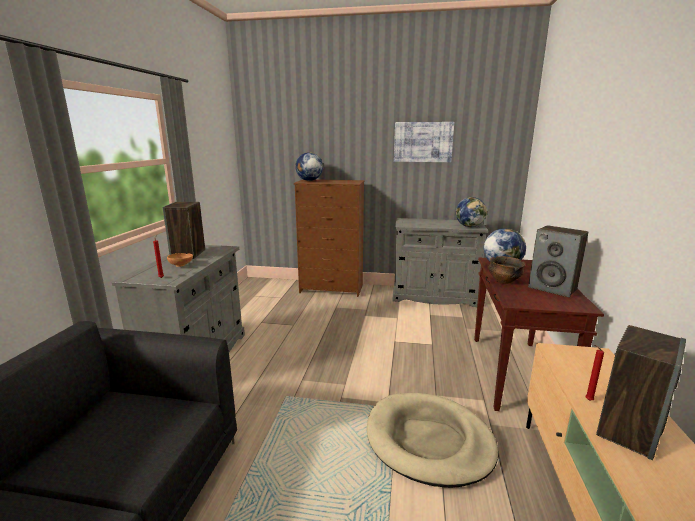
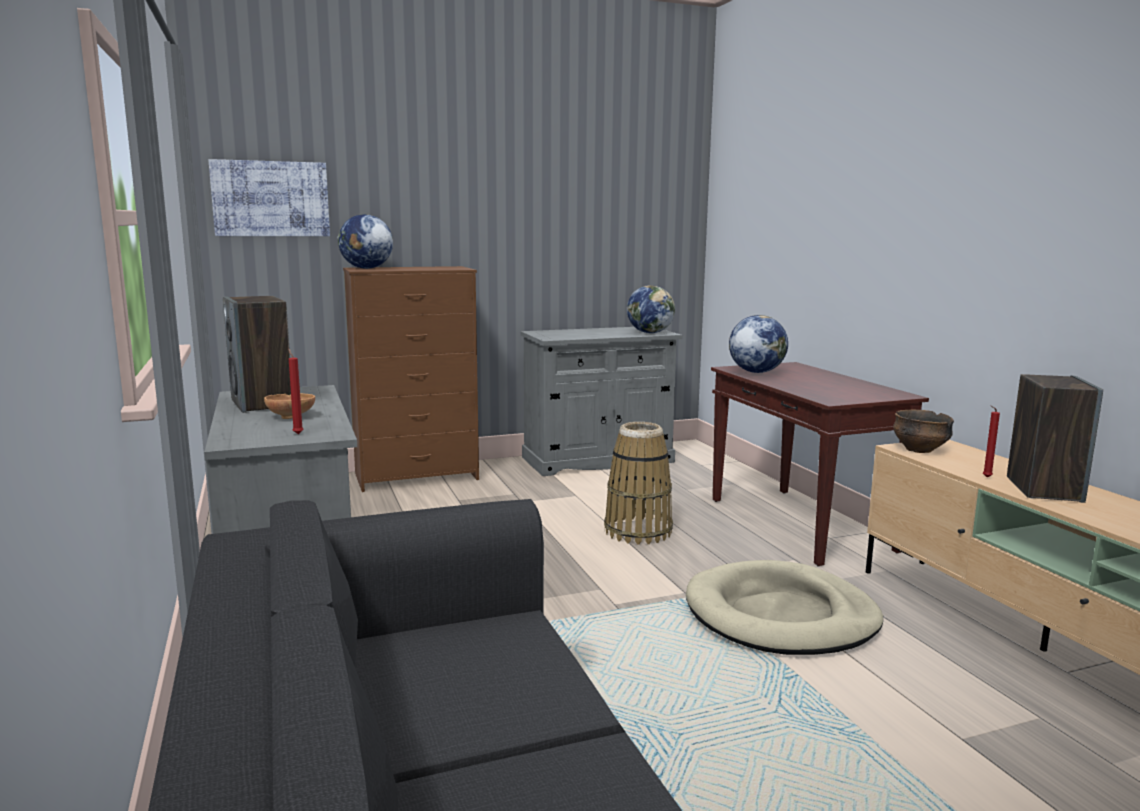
camera: 30 degrees left, 5 degrees down
(406, 351) = (638, 531): none -> basket
(423, 142) = (555, 199): picture -> picture (271, 199)
(504, 281) = (786, 385): bowl -> bowl (919, 450)
(553, 288) = (847, 384): speaker -> none

